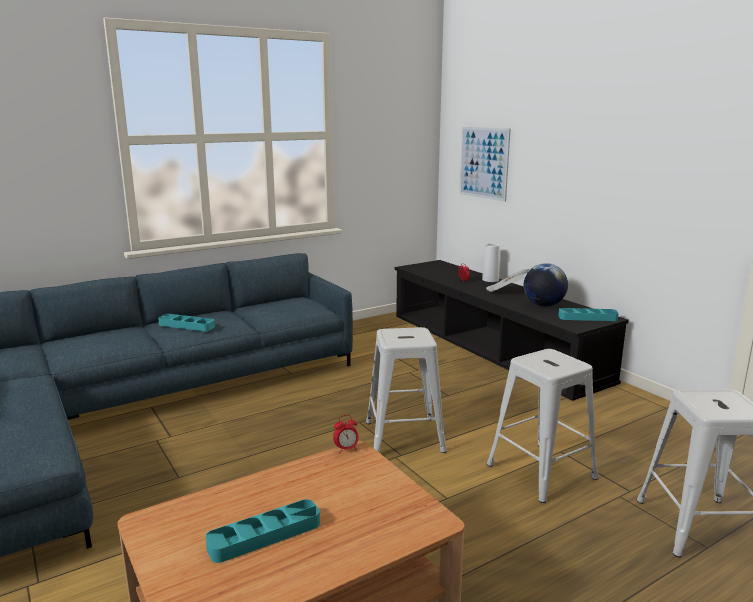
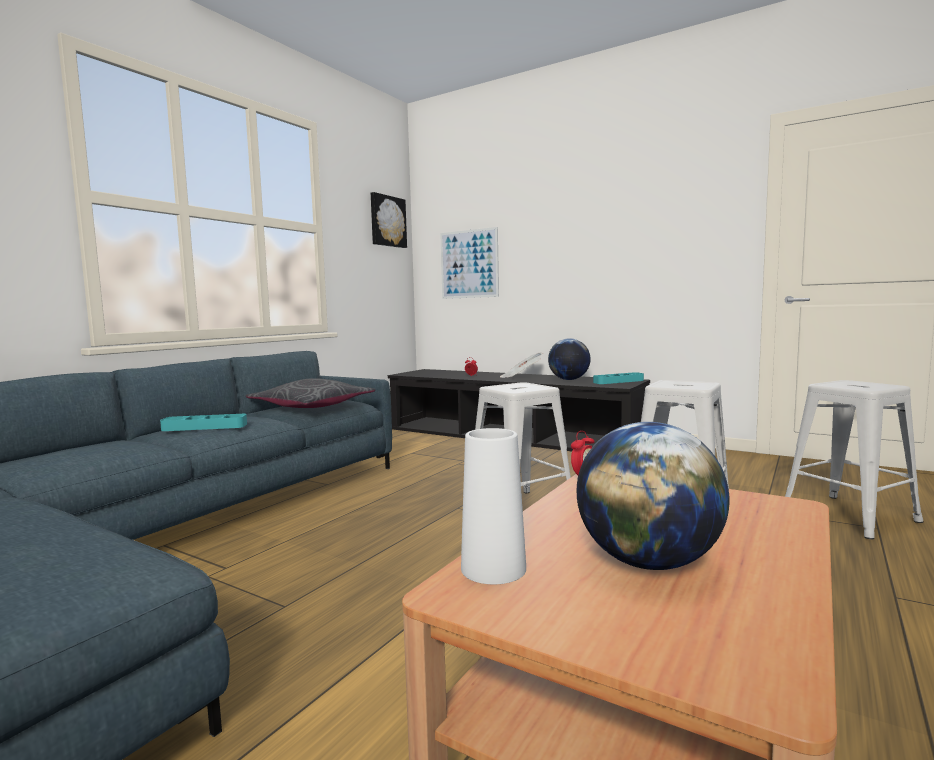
camera: 25 degrees left, 10 degrees down
(265, 535) = (648, 562): turquoise tray -> globe
(282, 310) = (312, 406): none -> grey pillow
(408, 115) = (387, 221): none -> picture
(490, 279) = (493, 373): white vase -> white vase (493, 568)

